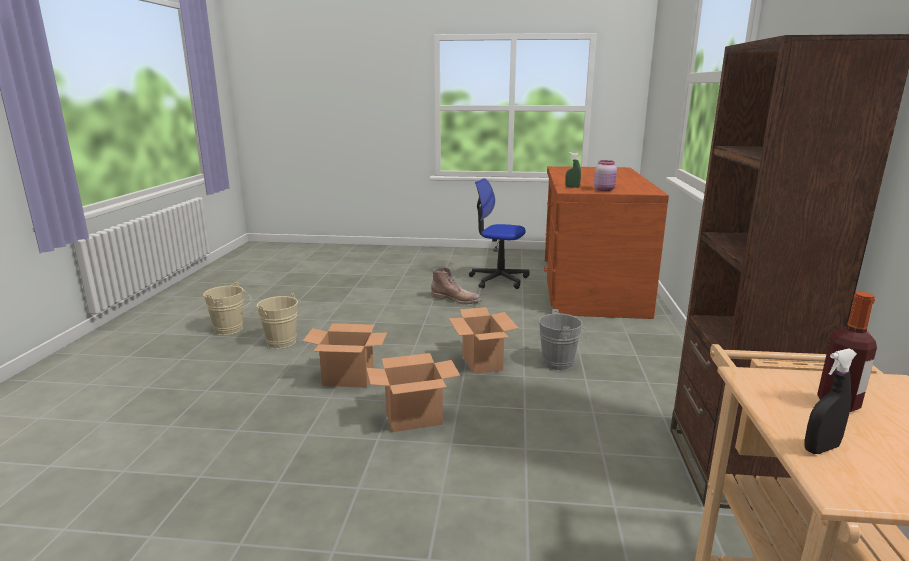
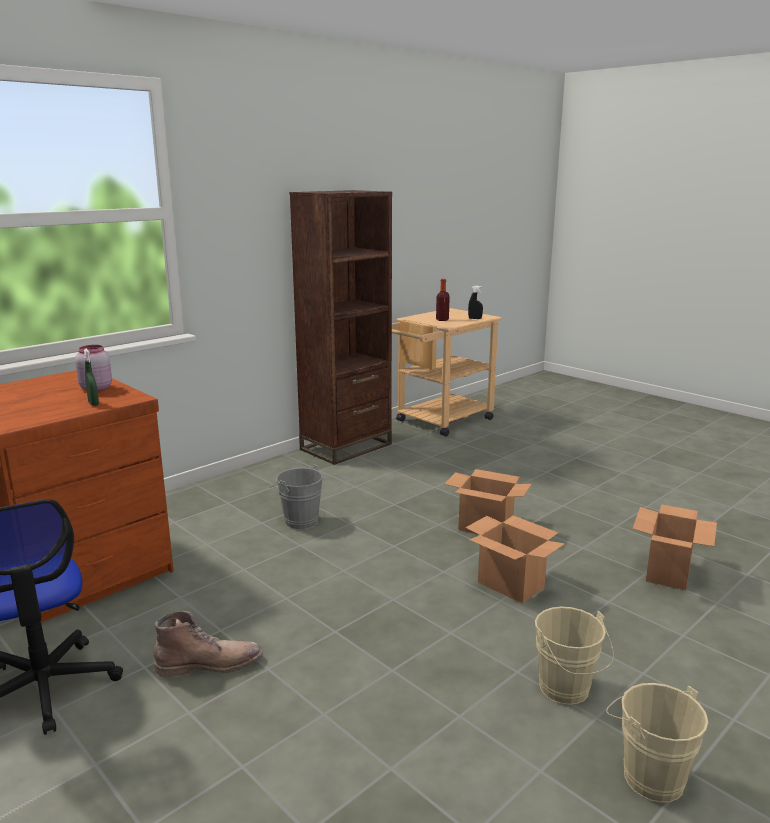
camera: 140 degrees left, 0 degrees up
(456, 300) = (210, 664): brown boot -> brown boot turned 105 degrees clockwise
(482, 363) = (361, 548): cardboard box -> cardboard box (667, 572)

